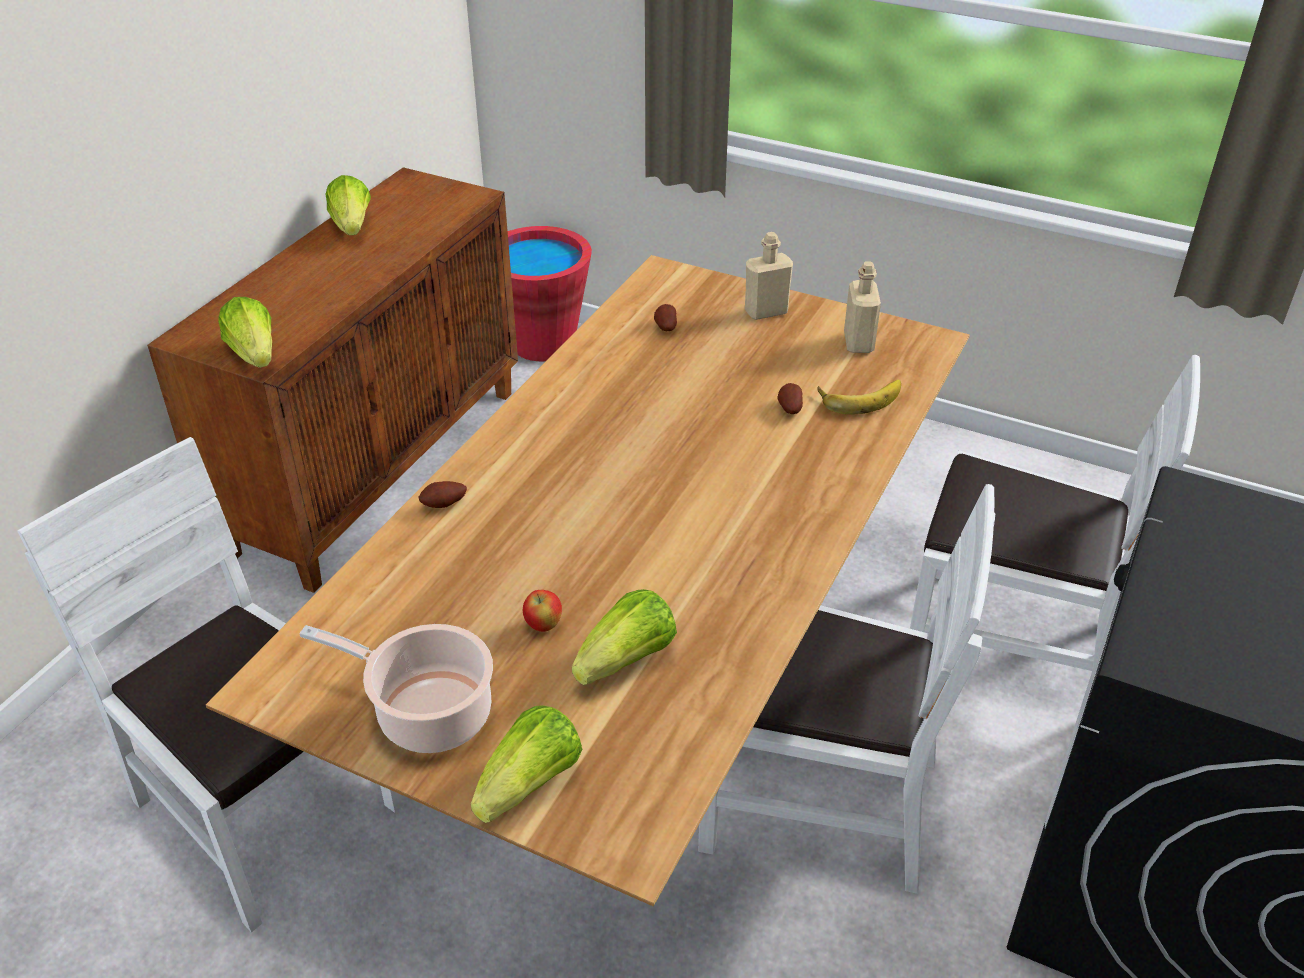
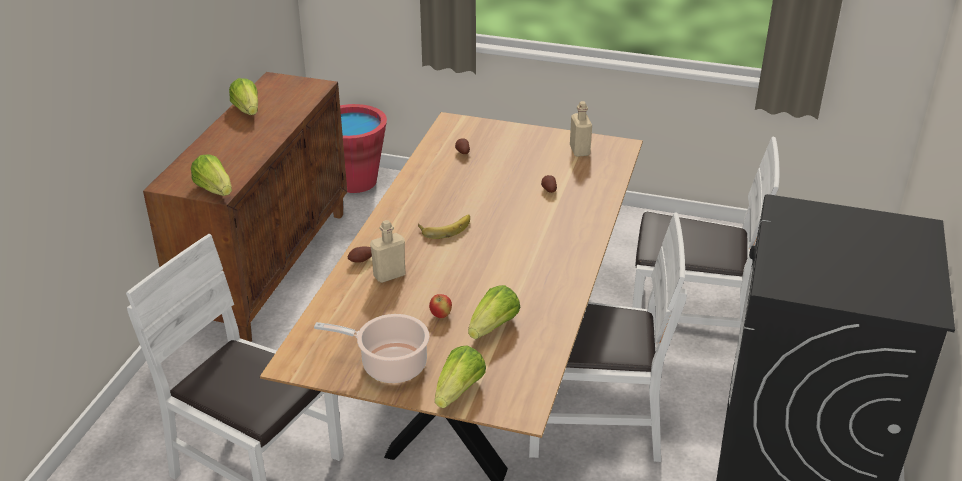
camera: 10 degrees left, 5 degrees down
(766, 311) = (520, 138): beige bottle -> beige bottle (389, 275)
(859, 397) = (587, 180): banana -> banana (445, 228)

